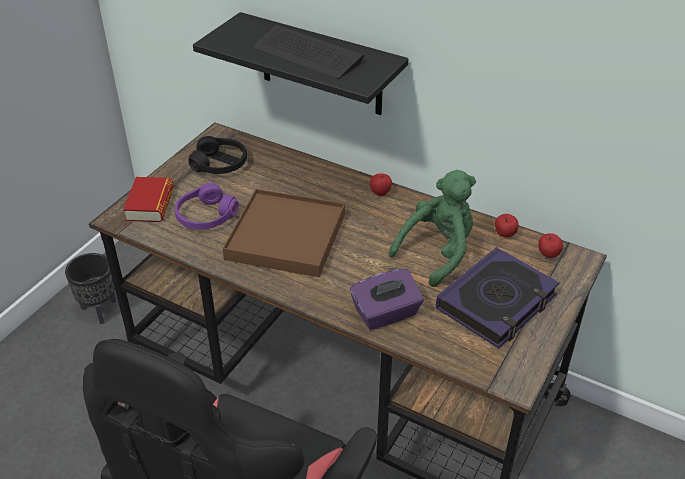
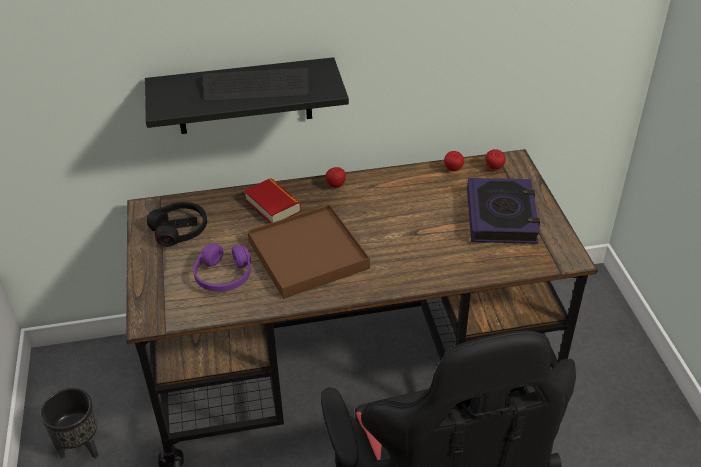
camera: 40 degrees left, 0 degrees up
(150, 204) = (162, 294): book -> book (273, 206)
(386, 314) = (445, 265): purple tissue box -> none
(437, 252) = (426, 205): green plush toy -> none

